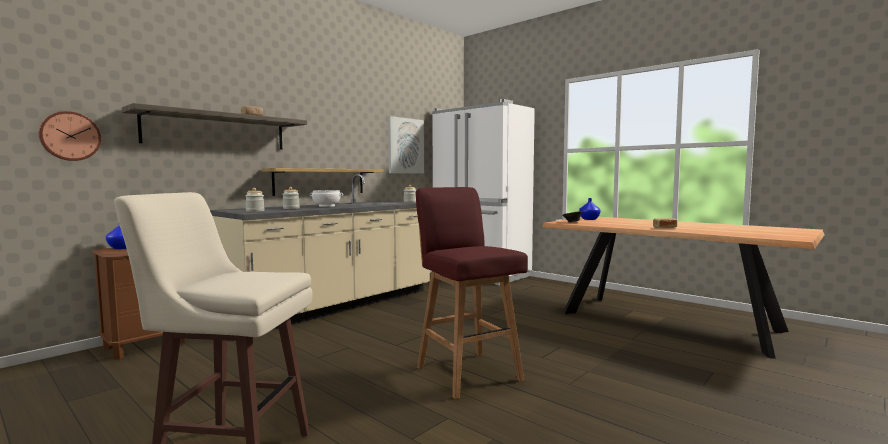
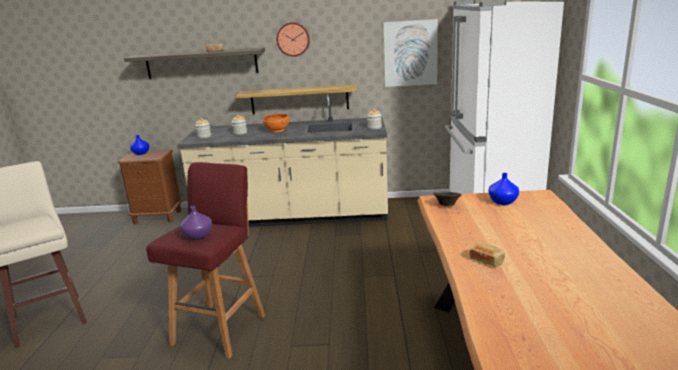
camera: 50 degrees right, 15 degrees up
(70, 136) = (111, 79): wall clock -> wall clock (293, 39)
(327, 206) = (277, 130): white bowl -> orange bowl
(488, 247) = (198, 236): none -> purple vase

